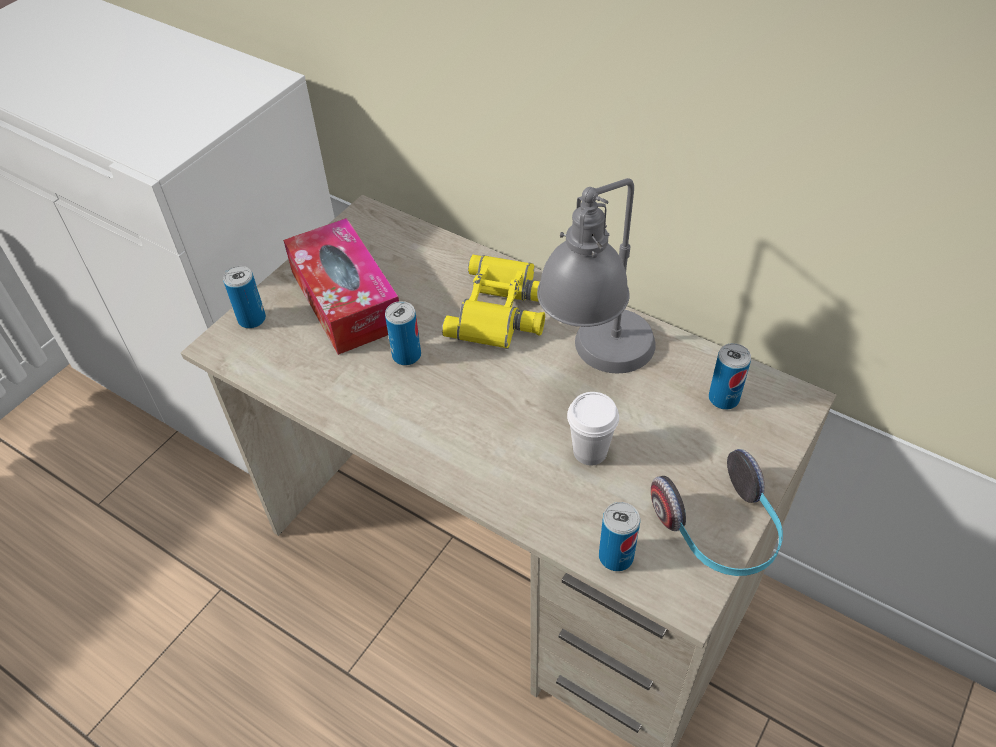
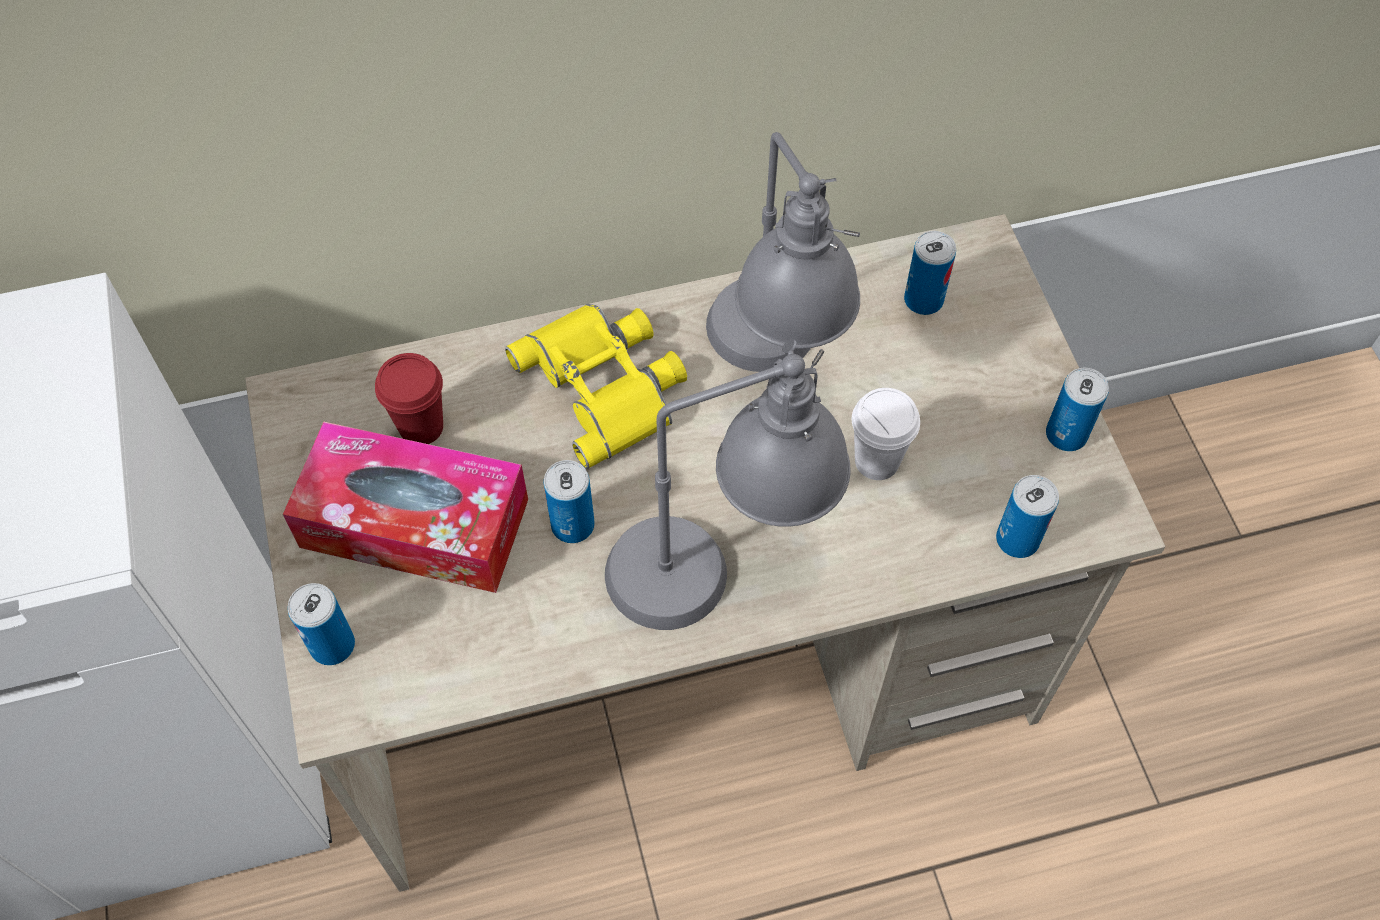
camera: 50 degrees left, 10 degrees up
(401, 265) = (421, 427): none -> red cup
(445, 430) = (720, 566): none -> grey table lamp
(719, 531) = (1066, 434): headphones -> can

